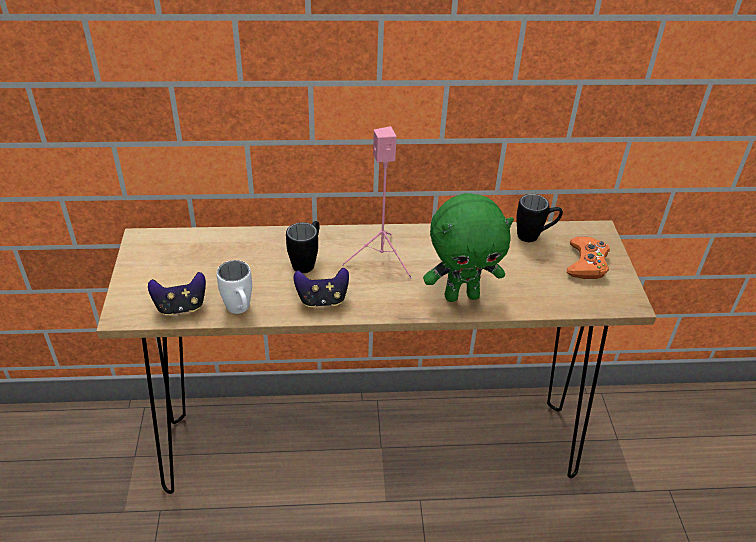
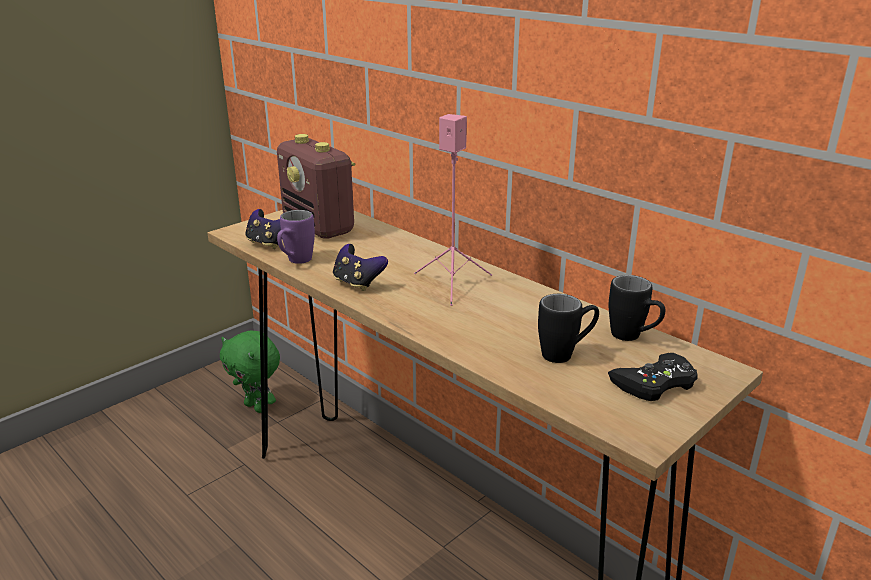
camera: 50 degrees right, 15 degrees down
(189, 263) = (319, 227): none -> radio
(240, 311) = (295, 262): white mug -> purple mug
(307, 261) = (393, 260): black mug -> black mug (566, 354)
(462, 295) = (470, 336): green plush toy -> green plush toy (257, 407)
(587, 263) = (654, 383): orange game controller -> black game controller

